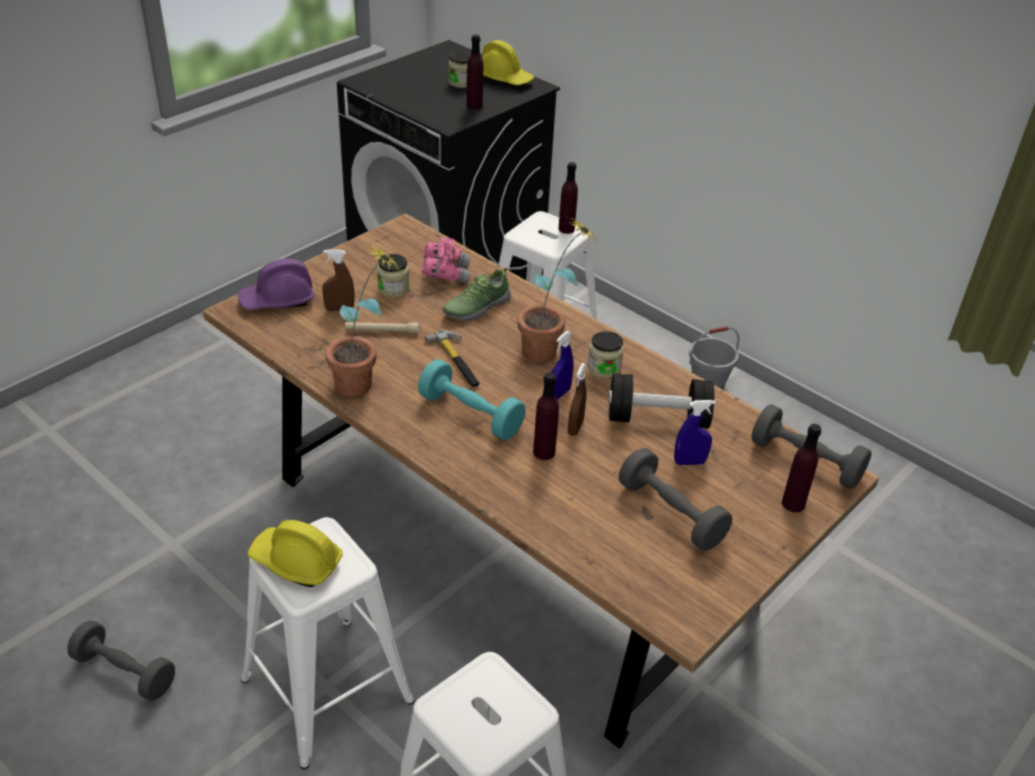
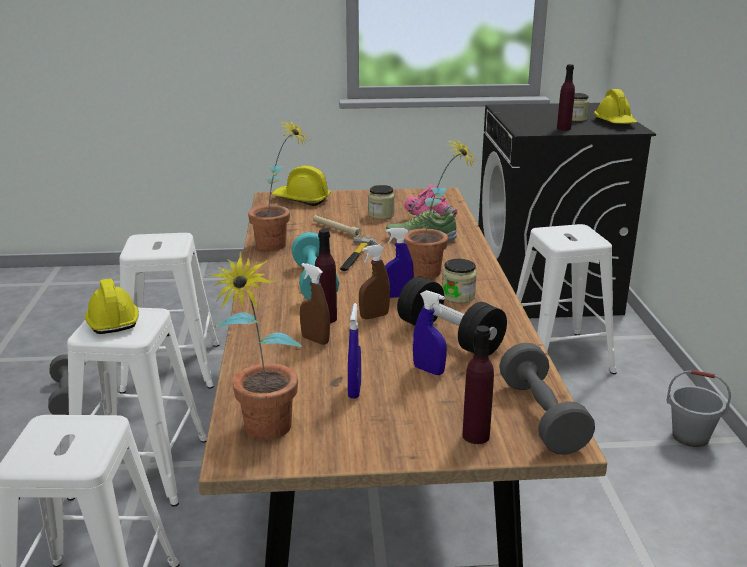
camera: 45 degrees right, 15 degrees down
(189, 564) = (170, 366): none -> white stool
(277, 300) = (301, 200): purple hard hat -> yellow hard hat
(339, 309) = (330, 213): brown spray bottle -> brown spray bottle (315, 340)
(566, 229) = (589, 238): purple bottle -> none
(671, 514) = (354, 390): grey dumbbell -> blue spray bottle
(674, 596) = (263, 435): none -> potted plant

